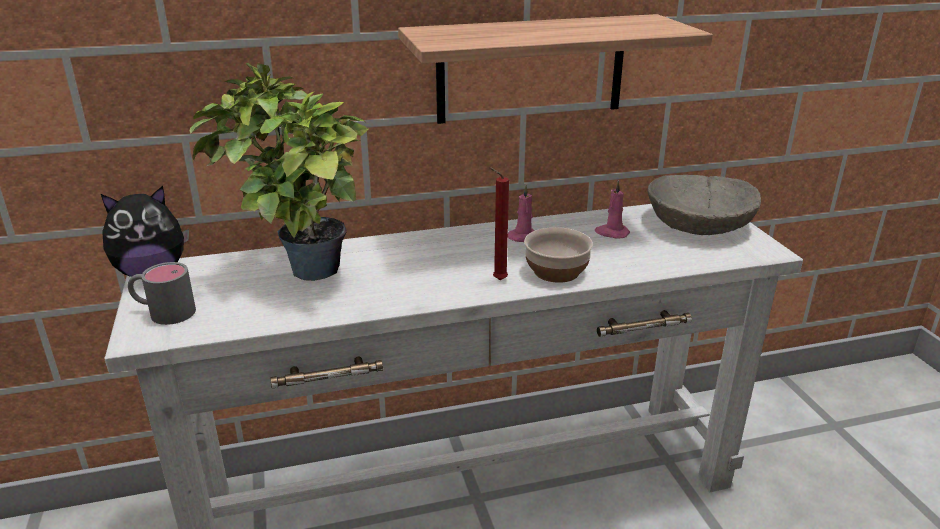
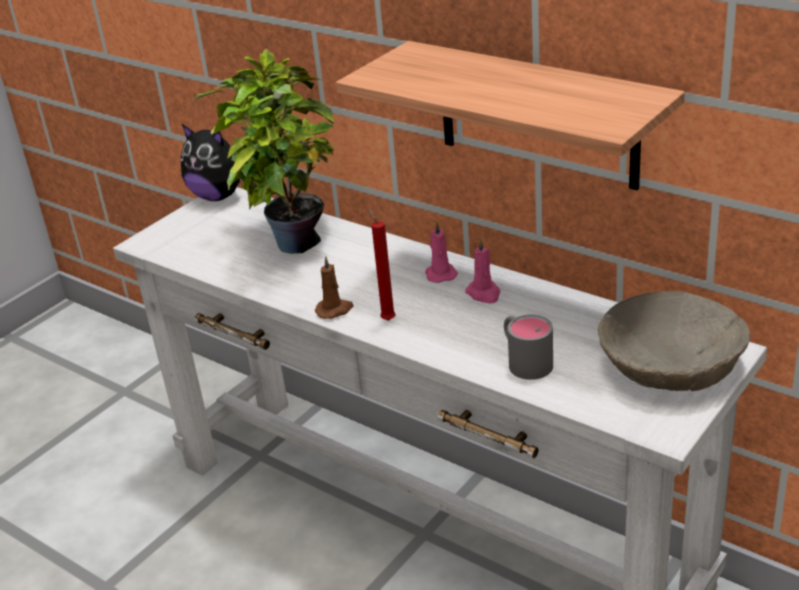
camera: 55 degrees right, 5 degrees up
(163, 312) = (179, 231): grey mug -> grey mug (524, 360)
(447, 294) = (335, 310): none -> brown candle
(555, 271) = (441, 336): bowl -> none
(611, 233) = (563, 329): pink candle -> pink candle (440, 274)

